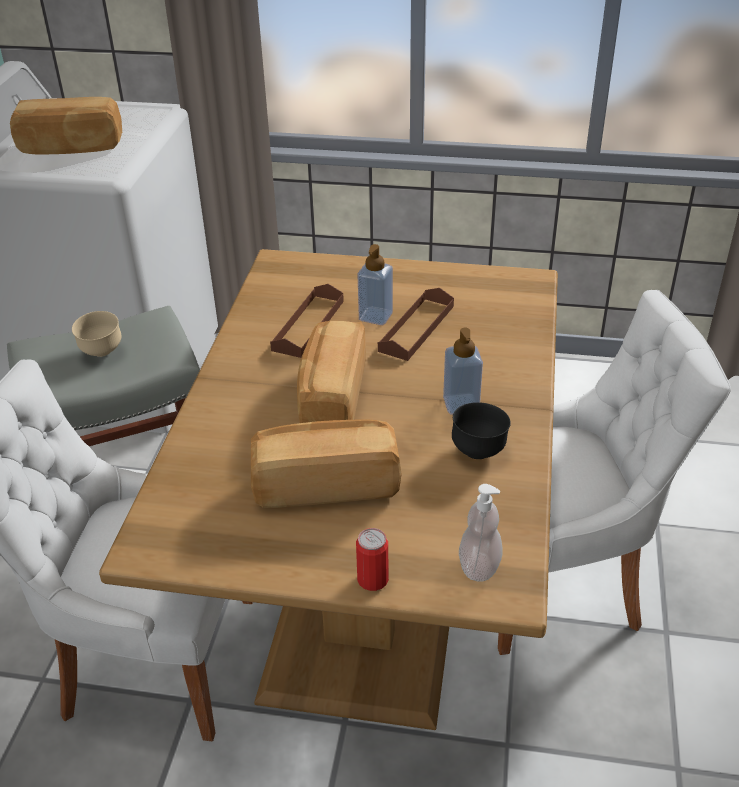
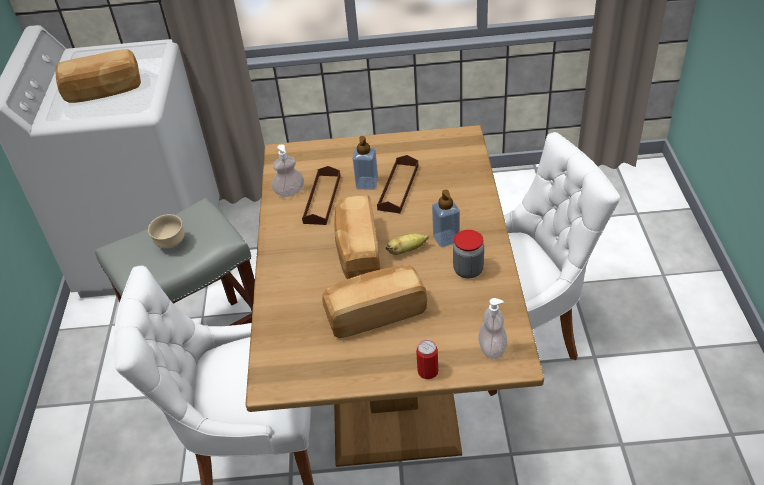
camera: 10 degrees left, 5 degrees up
(269, 309) = (289, 192): none -> soap dispenser
(400, 409) = (407, 250): none -> banana
(479, 452) = (468, 270): black bowl -> jar

